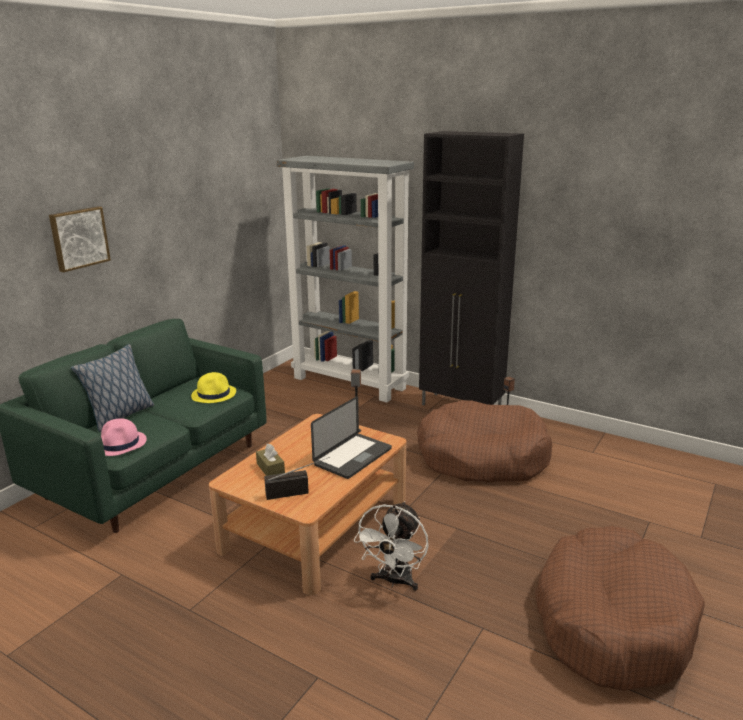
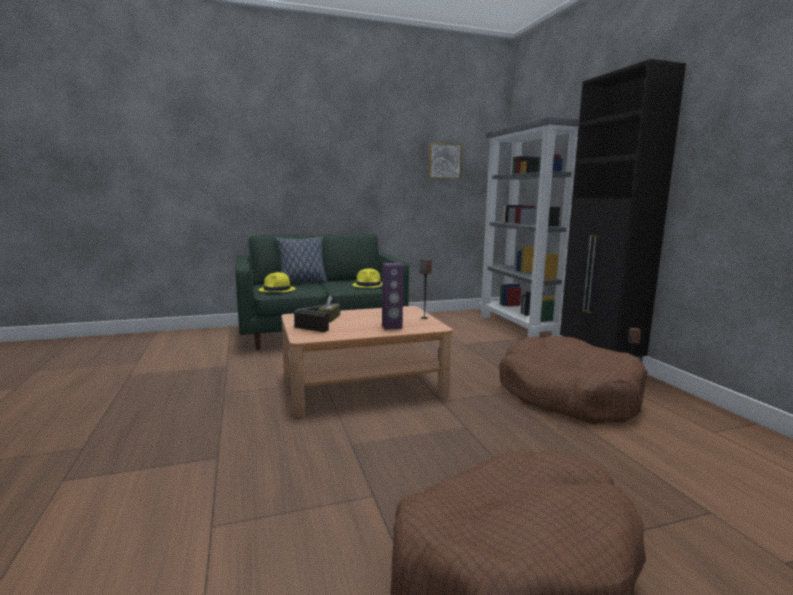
camera: 40 degrees right, 10 degrees down
(79, 238) = (315, 164): picture -> picture (444, 161)
(120, 444) = (277, 290): pink hat -> yellow hat
(353, 457) = (392, 327): laptop -> purple speaker
(394, 581) = (359, 434): white fan -> none

